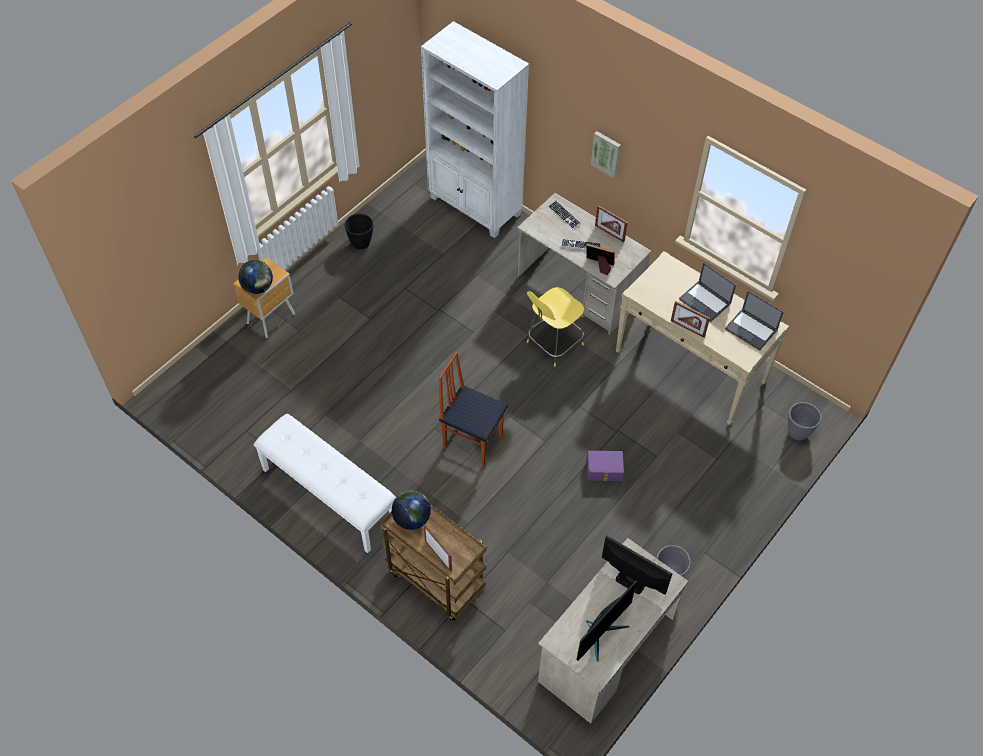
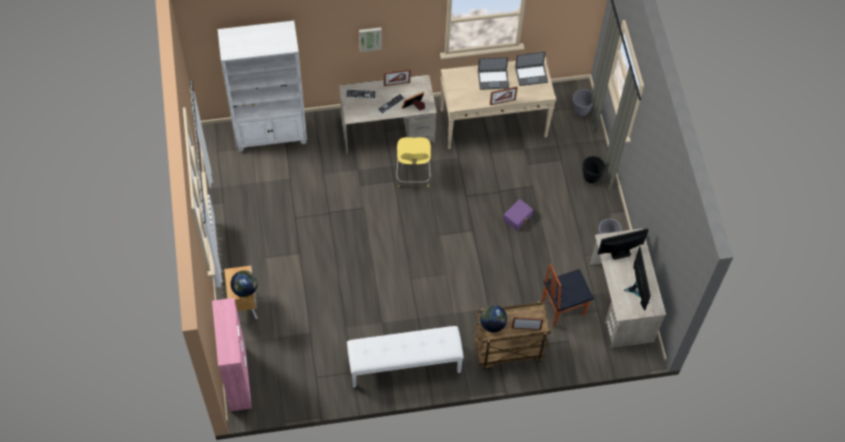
camera: 50 degrees left, 5 degrees up
(189, 370) = (238, 378): none -> pink cabinet
(361, 243) = (235, 215): black planter -> black planter (590, 177)
(472, 440) = (437, 265): chair -> chair (562, 308)

